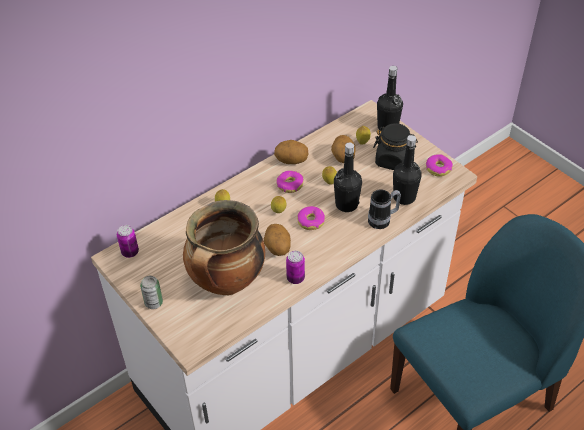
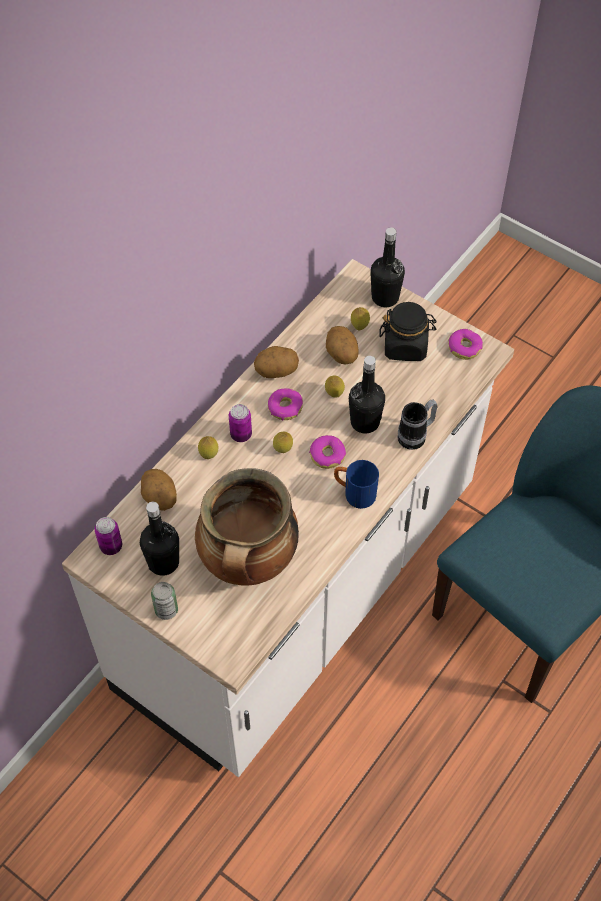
camera: 15 degrees left, 10 degrees up
(277, 248) = (297, 502): potato -> potato (159, 498)
(295, 278) = (332, 539): can -> can (241, 435)
(323, 250) = (354, 493): none -> blue mug
(404, 197) = (433, 397): black bottle -> black bottle (163, 562)

